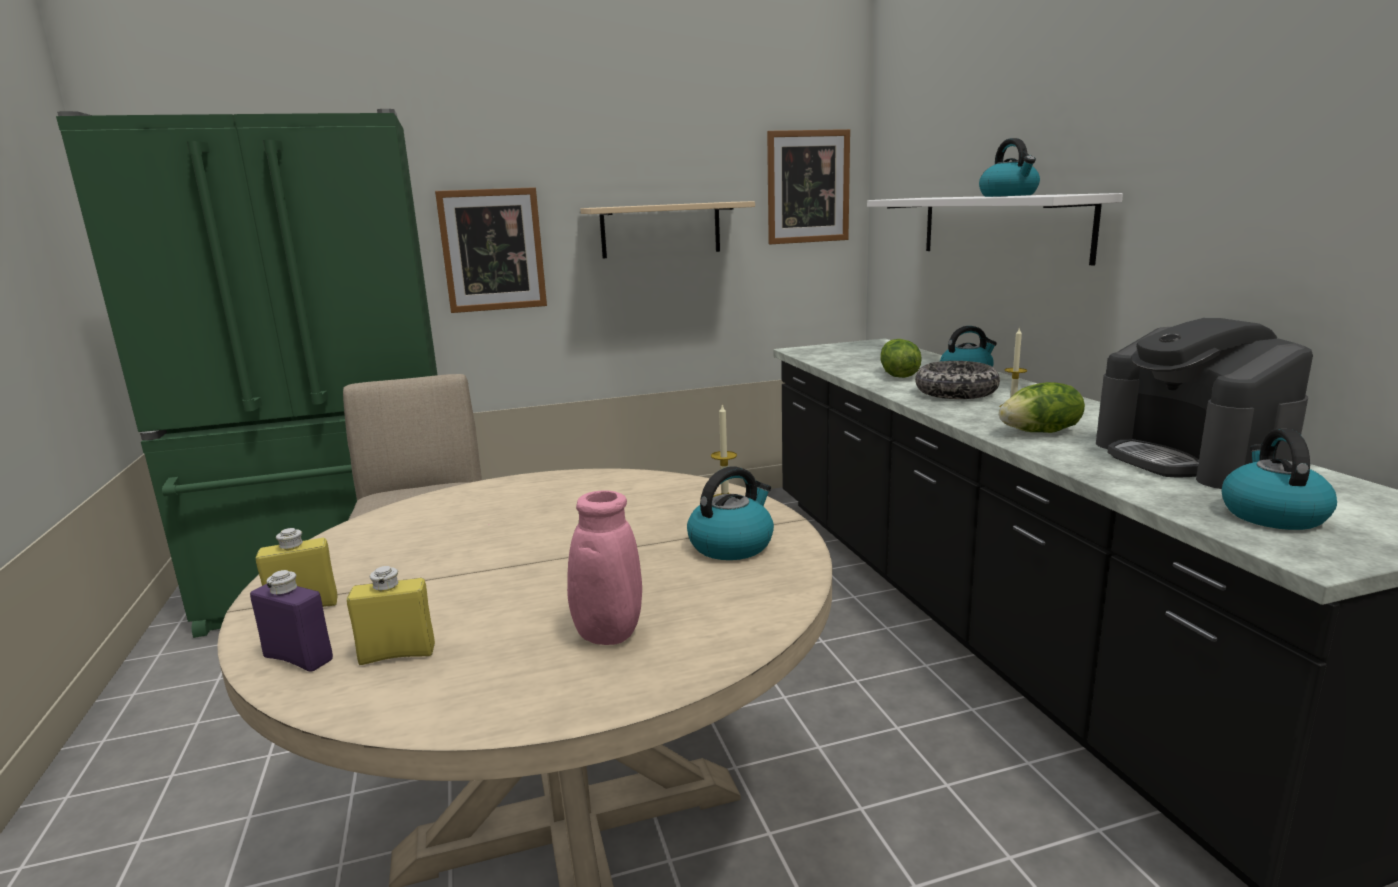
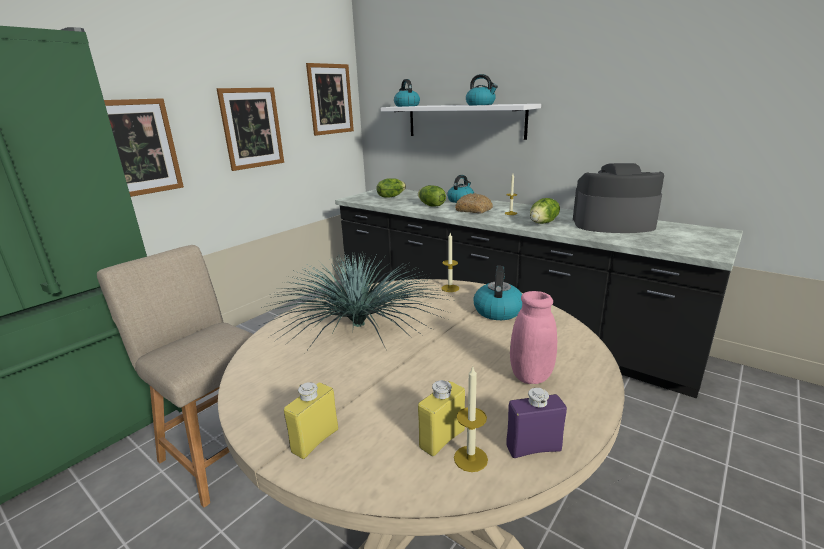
camera: 35 degrees left, 5 degrees up
(298, 658) = (382, 473): purple bottle -> purple bottle (533, 448)
(385, 684) = (470, 458): none -> candle
(538, 511) = (358, 324): none -> potted plant
(661, 230) = (252, 128): beige shelf -> picture
(862, 354) = (391, 196): none -> lettuce
(956, 392) = (474, 210): bowl -> bread
(1190, 458) = (612, 224): coffee machine -> coffee machine turned 150 degrees clockwise
(1271, 514) = (674, 241): kettle -> kettle (406, 106)

